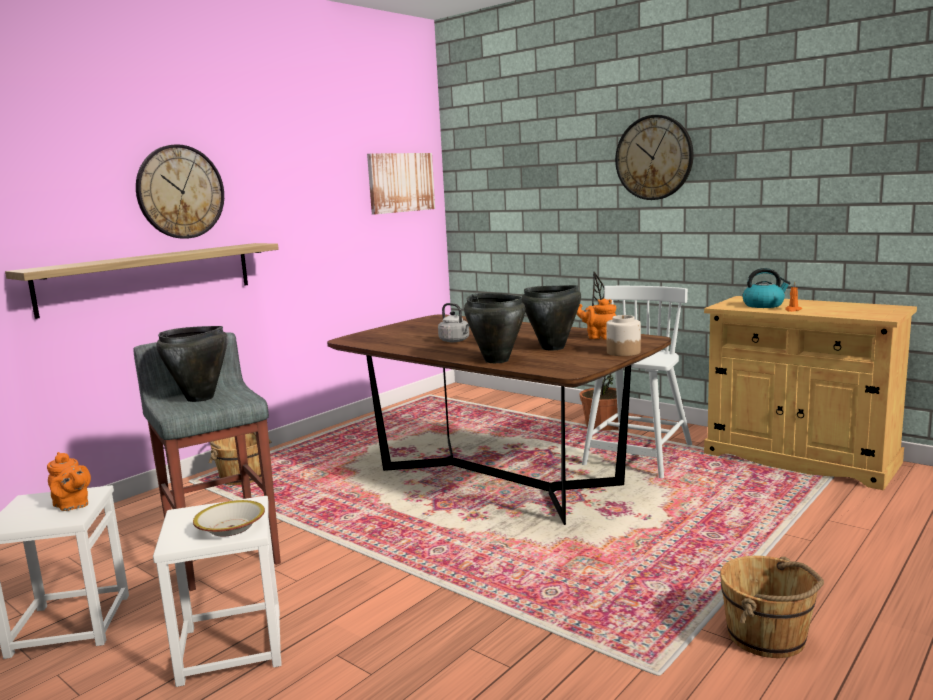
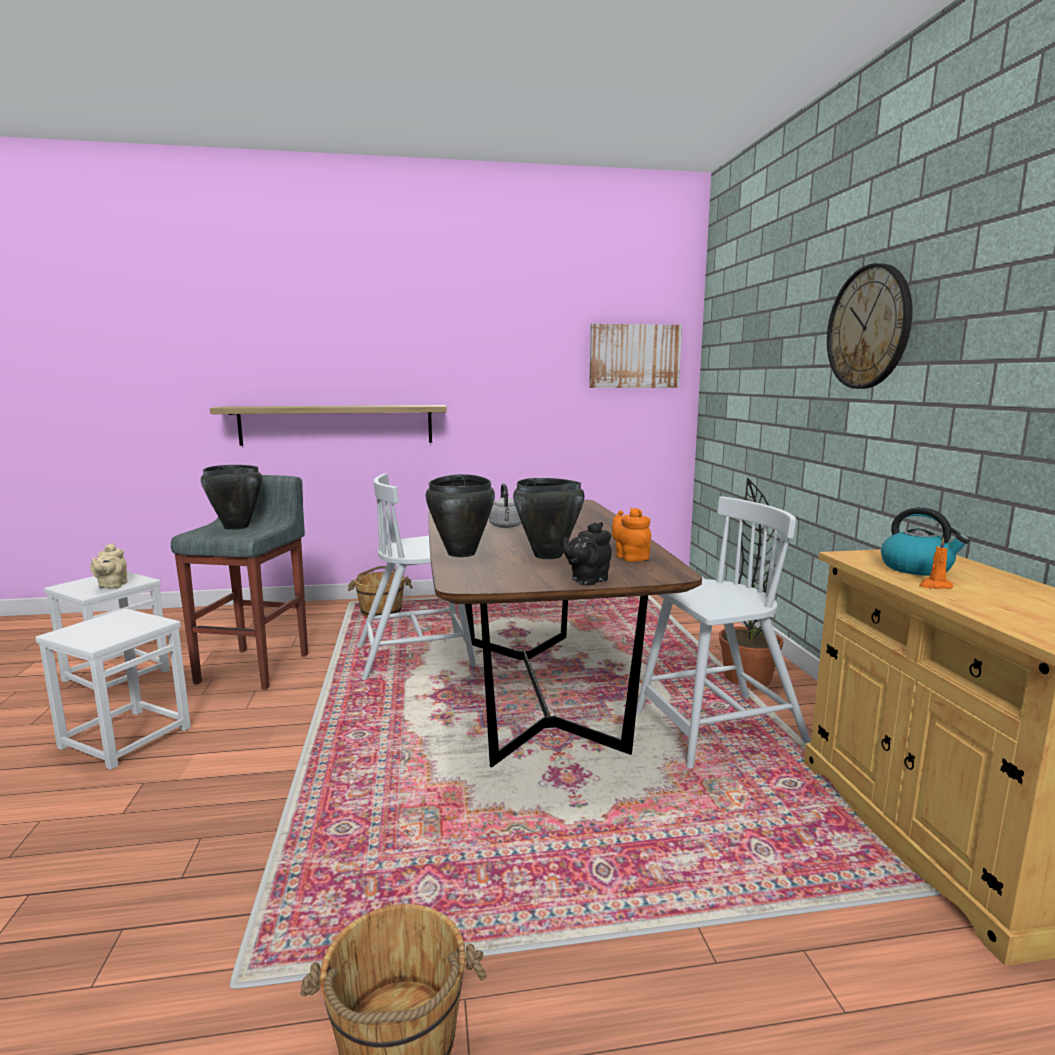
camera: 40 degrees right, 0 degrees up
(72, 506) = (112, 586): orange teapot -> beige teapot
(180, 192) = (373, 353): wall clock -> none
(231, 527) = (102, 636): bowl -> none
(359, 492) = (417, 656): none -> white chair
(623, 352) = (587, 580): jar -> black teapot

